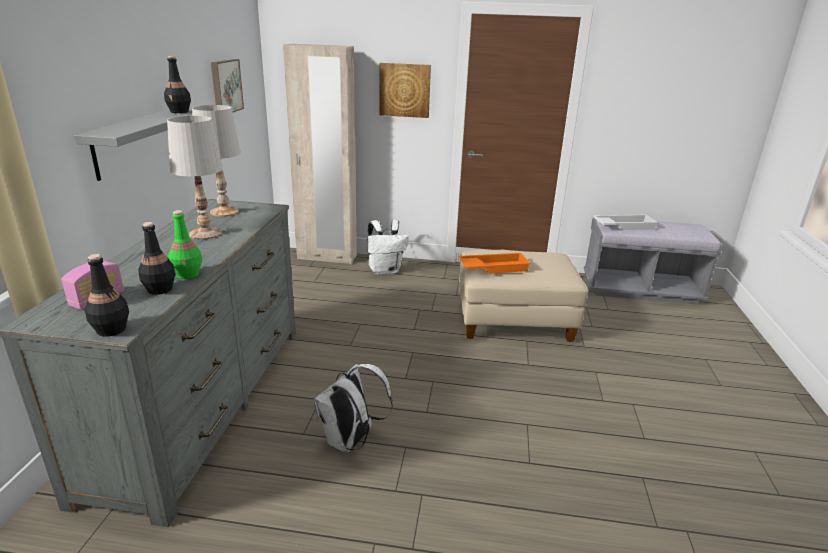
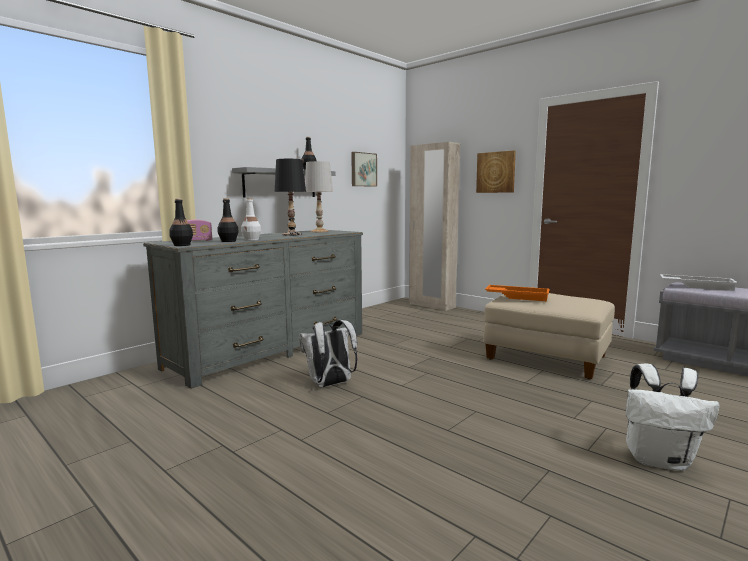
camera: 35 degrees right, 15 degrees down
(188, 274) = (252, 240): green bottle -> white bottle
(205, 234) = (291, 234): white table lamp -> black table lamp
(385, 270) = (467, 317): white backpack -> white backpack (659, 460)

